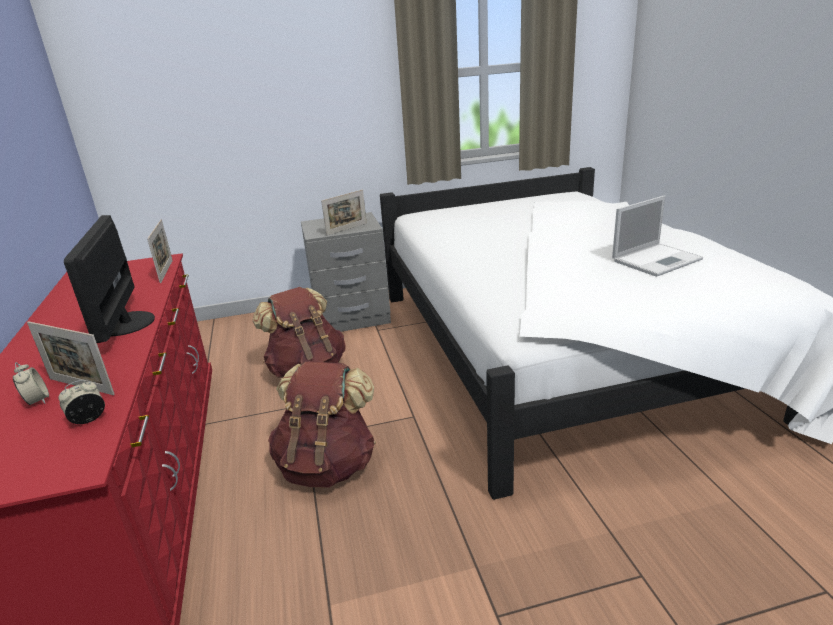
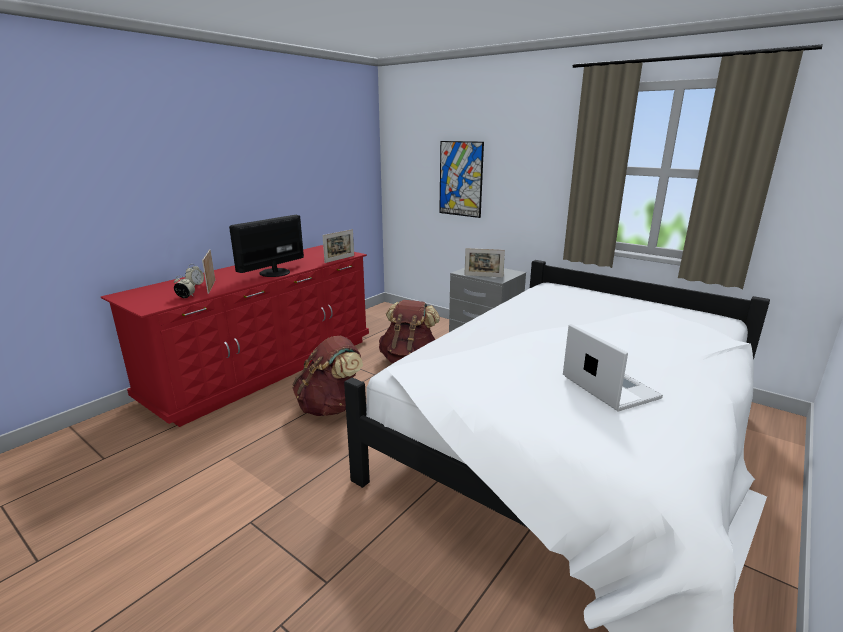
camera: 50 degrees right, 5 degrees down
(236, 116) = (460, 179): none -> picture
(657, 260) = (608, 386): laptop -> laptop turned 135 degrees counterclockwise

